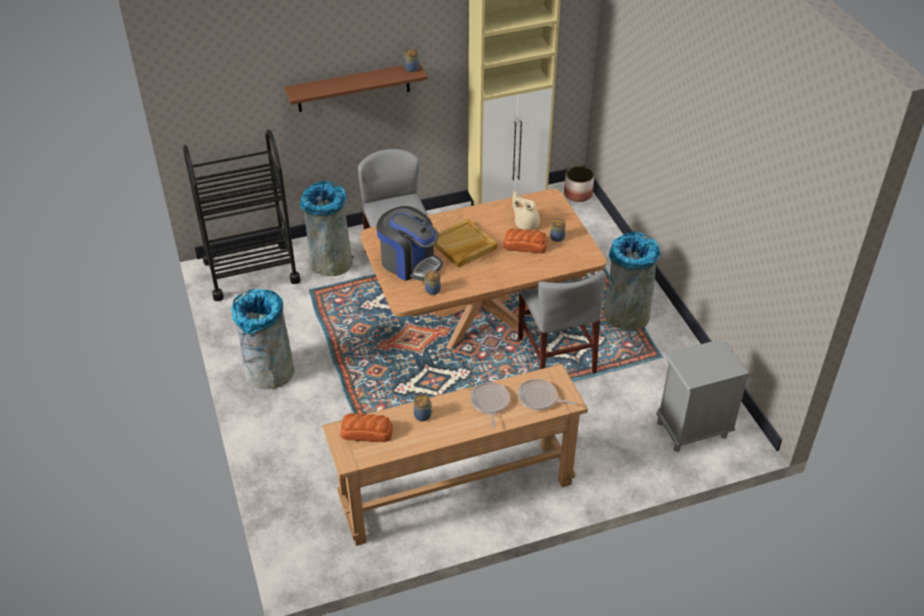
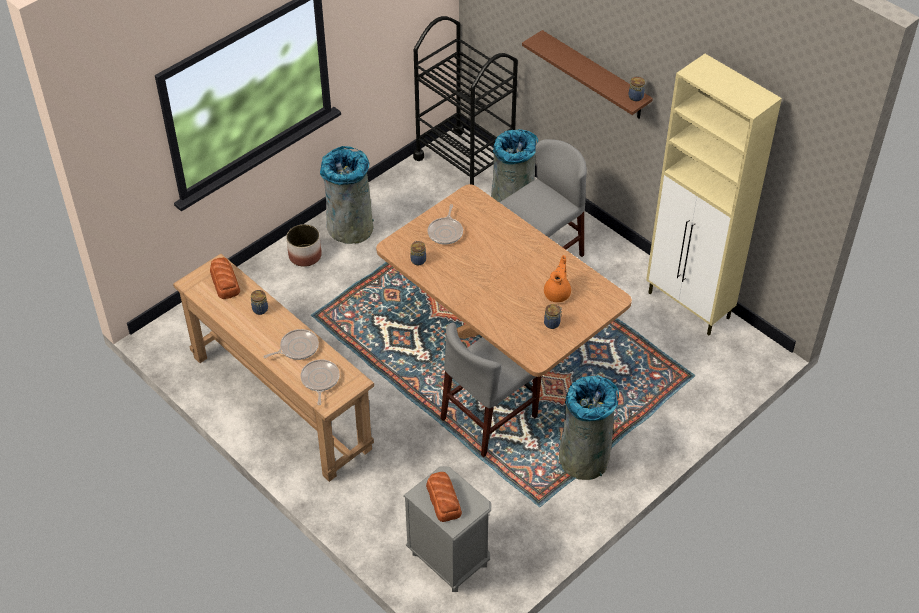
camera: 65 degrees right, 5 degrees up
(409, 263) = (446, 232): coffee machine -> frying pan
(463, 245) = (494, 259): beige tray -> none
(524, 245) = (523, 303): bread -> bread (444, 499)
(526, 224) = (558, 293): beige teapot -> orange teapot
(577, 194) = (755, 357): planter -> planter (305, 255)

